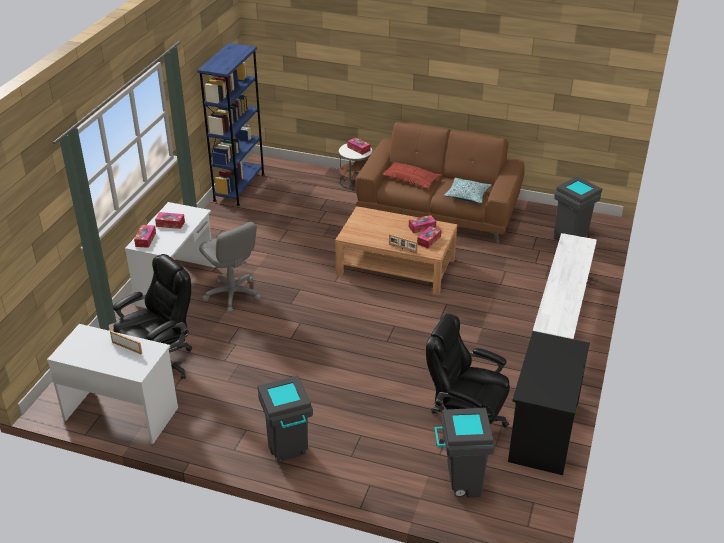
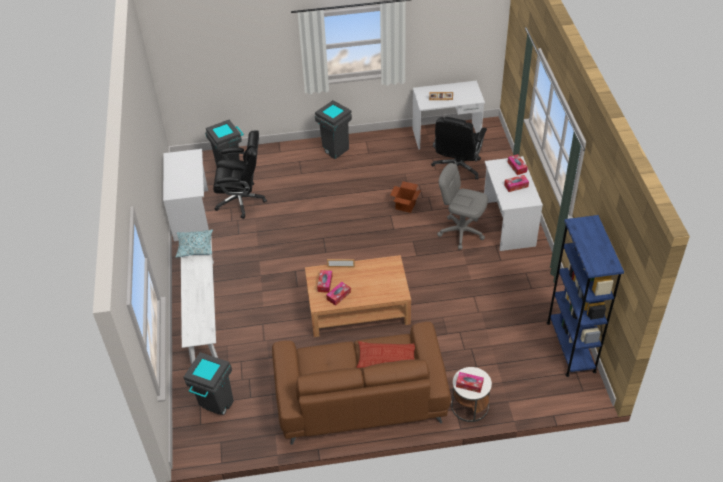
camera: 155 degrees right, 10 degrees up
(264, 342) = (405, 206): none -> cardboard box
(467, 195) = (320, 357): pillow -> pillow (195, 247)
(542, 431) = (192, 214): black desk -> white desk

